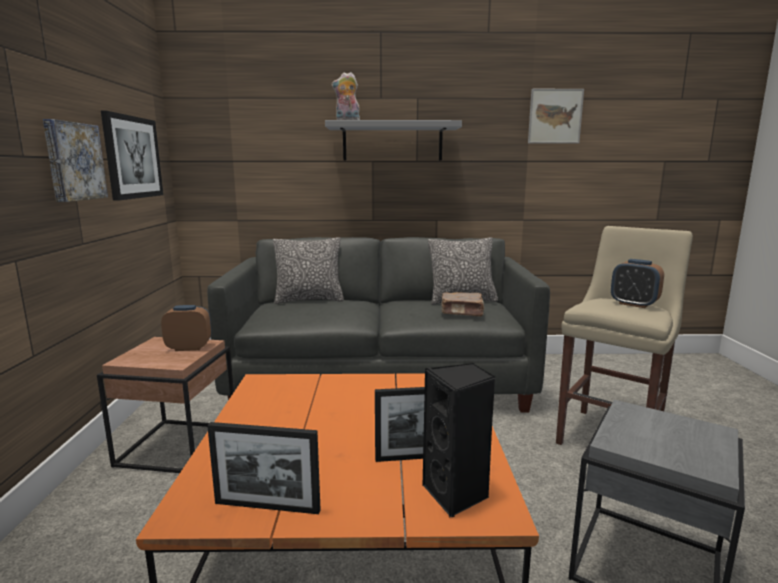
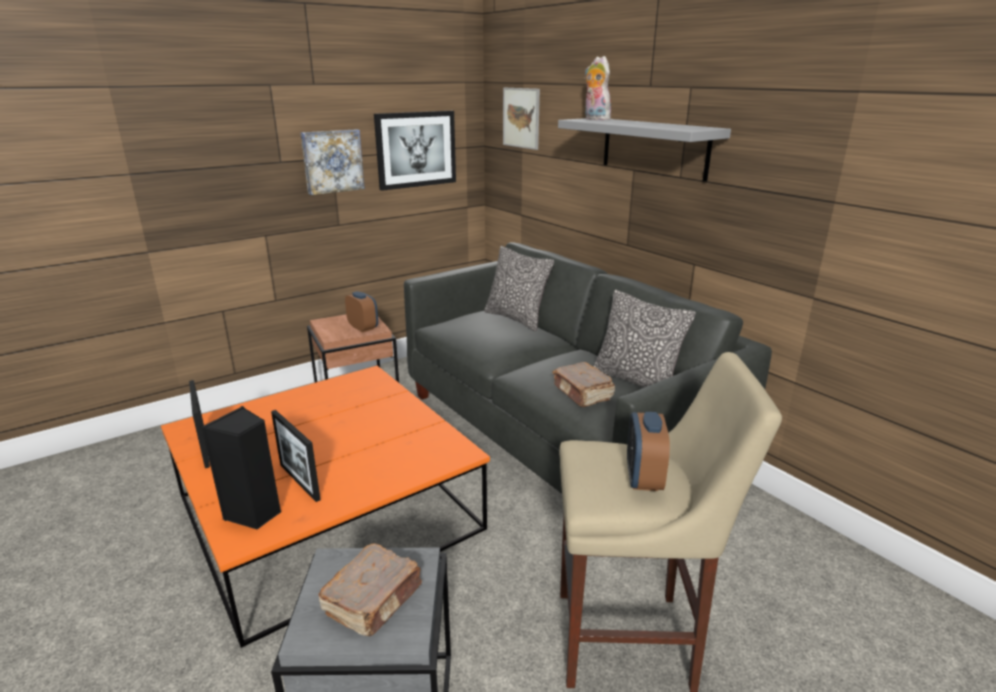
camera: 55 degrees right, 10 degrees up
(555, 116) = (895, 127): picture -> picture (521, 118)
(674, 435) = (374, 600): none -> brown book

